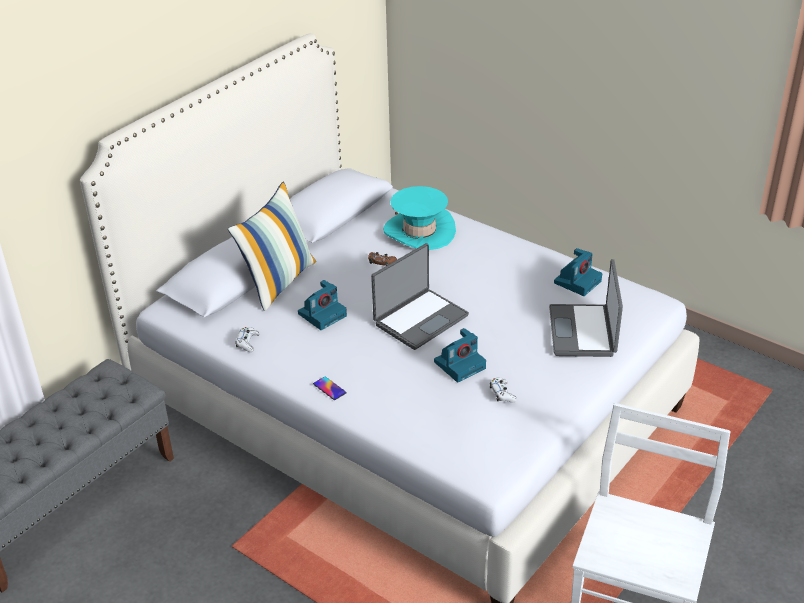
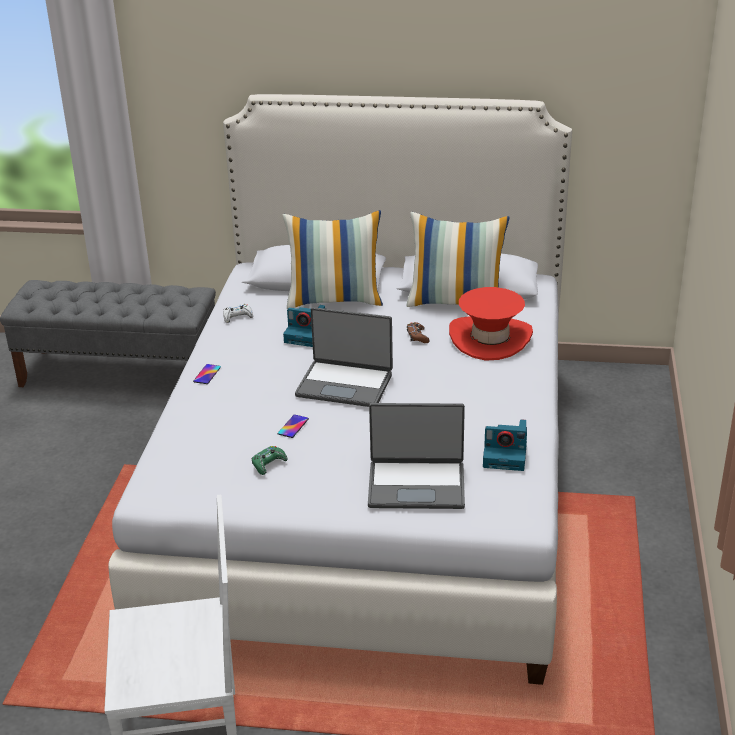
camera: 60 degrees right, 5 degrees down
(349, 226) = (456, 302): none -> pillow
(419, 231) = (490, 338): turquoise hat -> red hat
(460, 364) = (293, 426): camera -> phone
(502, 393) = (268, 464): white game controller -> green game controller
(583, 332) = (416, 485): laptop -> laptop turned 150 degrees counterclockwise

